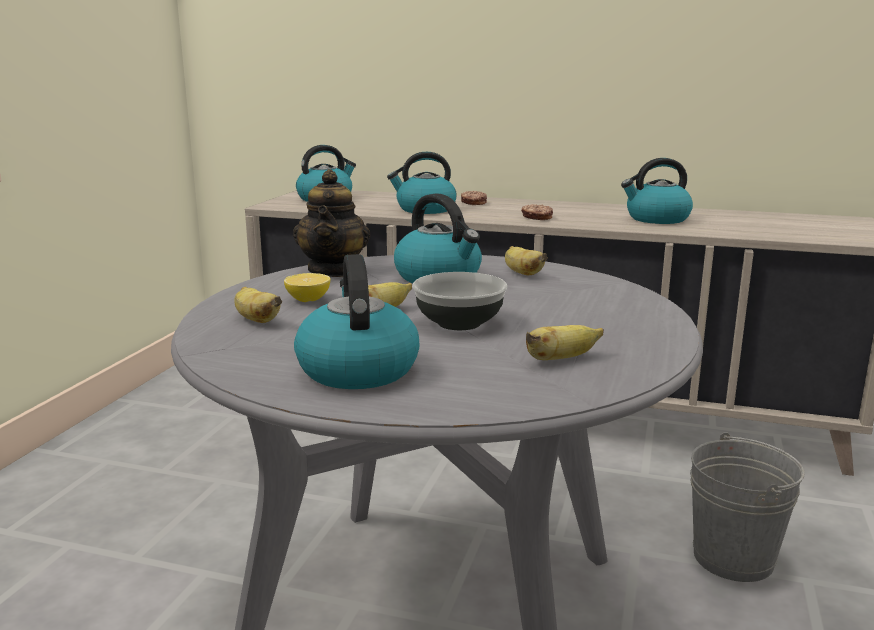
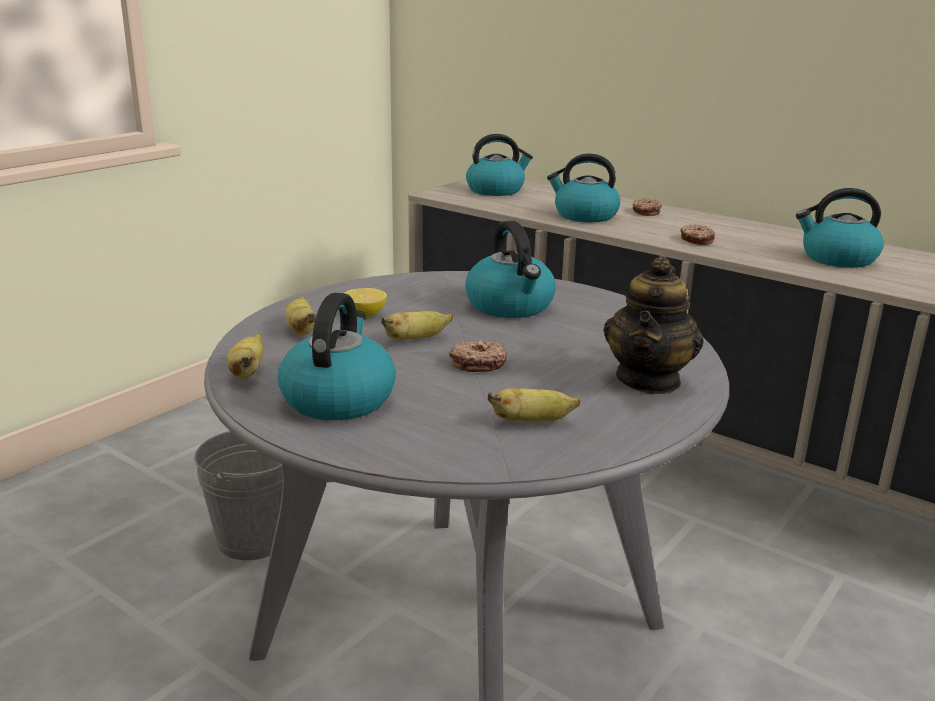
camera: 20 degrees right, 5 degrees up
(334, 271) = (418, 284): teapot -> teapot (649, 380)
(460, 323) = (478, 363): bowl -> donut
(522, 273) = (599, 313): banana -> banana (247, 372)
(733, 558) = (808, 660): grey bucket -> grey bucket (253, 538)

